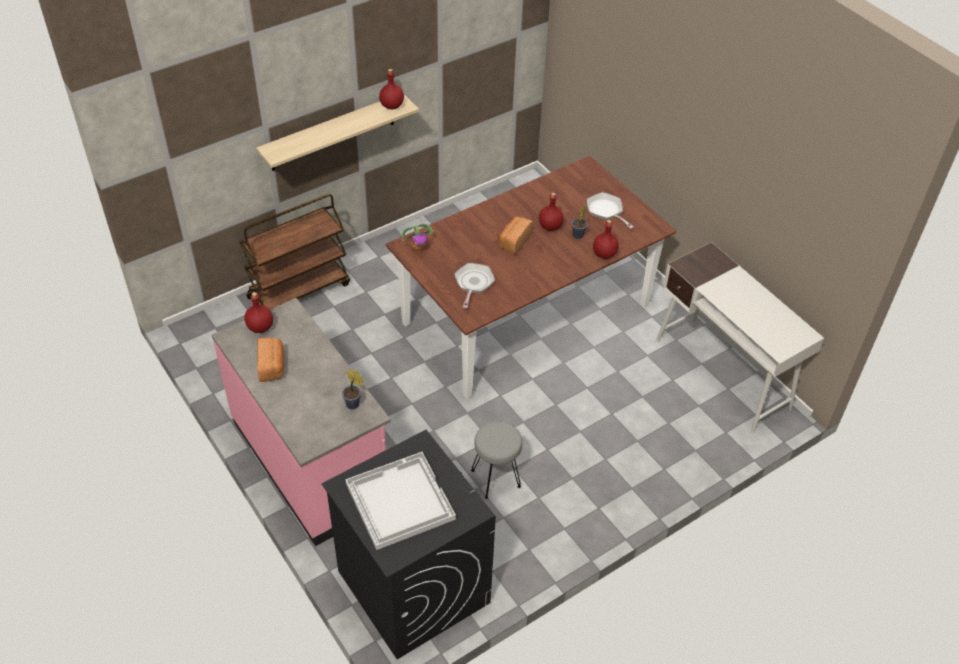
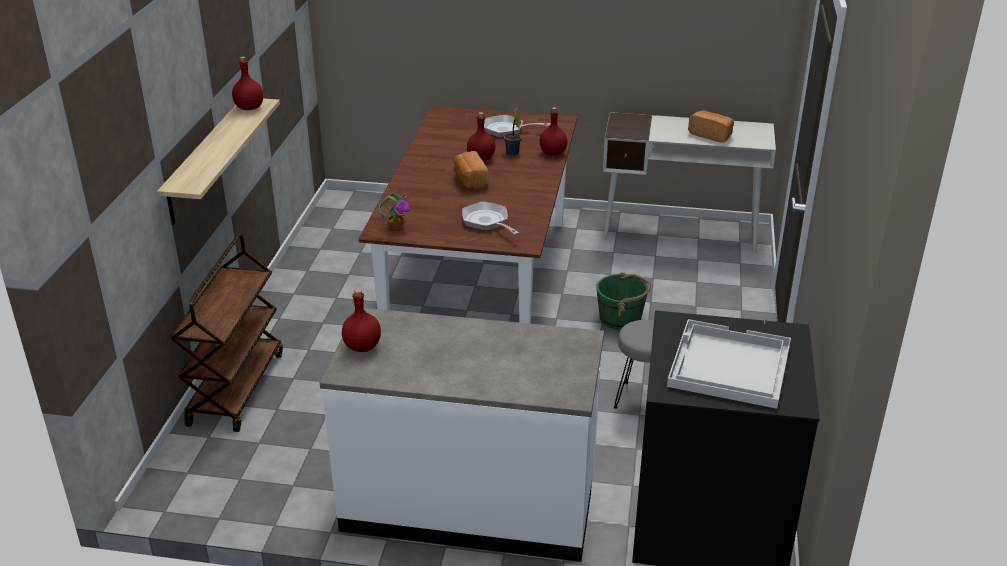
camera: 45 degrees left, 15 degrees down
(272, 366) = (429, 365): bread -> bread (711, 135)
(311, 462) = (469, 503): pink counter -> white counter
(354, 405) = (557, 341): potted plant -> none
(573, 411) = (621, 318): none -> green bucket

